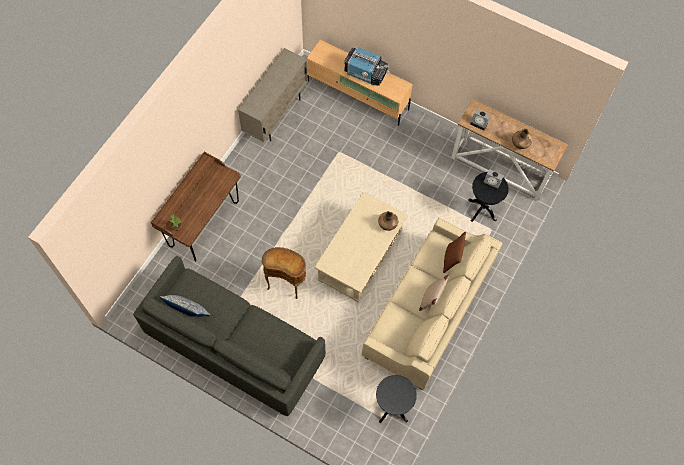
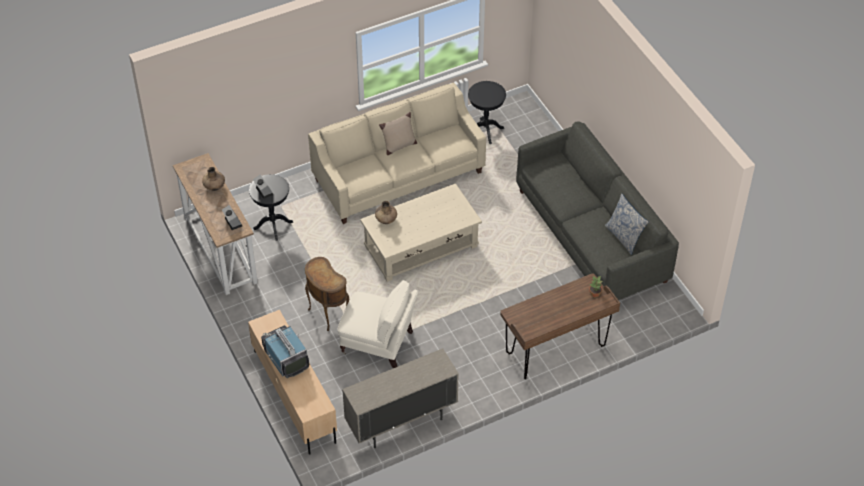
camera: 145 degrees left, 15 degrees down
(287, 283) = (508, 259): brown side table -> brown side table (327, 315)
(331, 160) = (379, 343): none -> beige armchair
(451, 259) = (354, 164): brown pillow -> none

